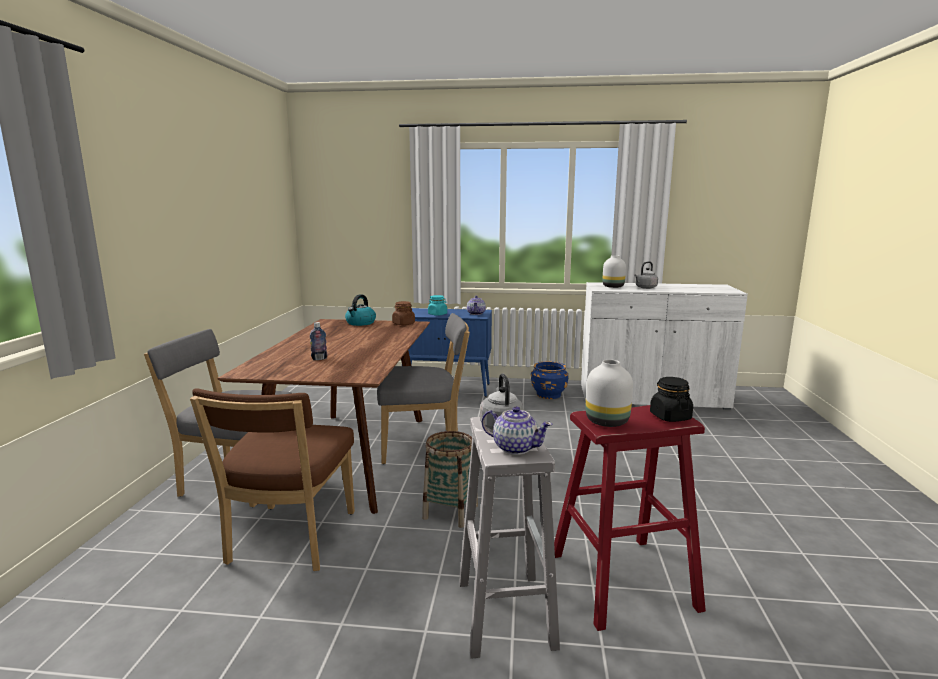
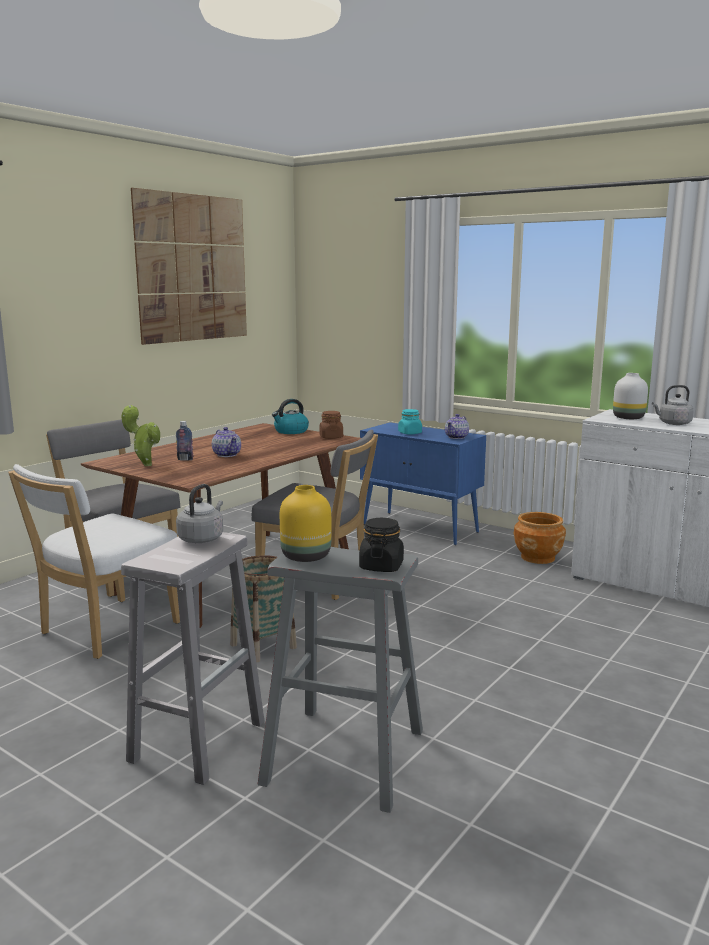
camera: 30 degrees right, 0 degrees up
(231, 179) = (192, 268): none -> picture
(289, 541) = (105, 630): brown chair -> white chair
(291, 369) = (145, 465): none -> potted plant
(515, 447) = (172, 557): teapot -> teapot (227, 454)
(548, 394) = (538, 557): blue planter -> brown planter
(606, 422) = (304, 556): white vase -> yellow vase
(622, 580) = (345, 756): red stool -> grey stool

